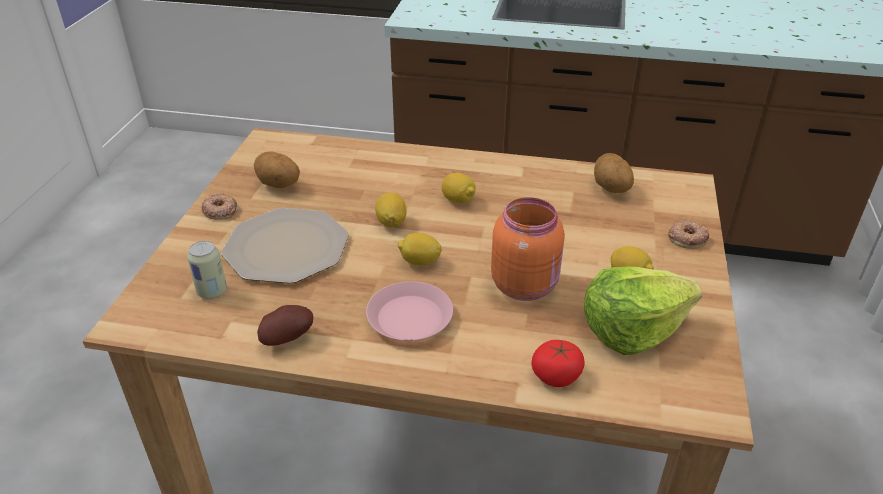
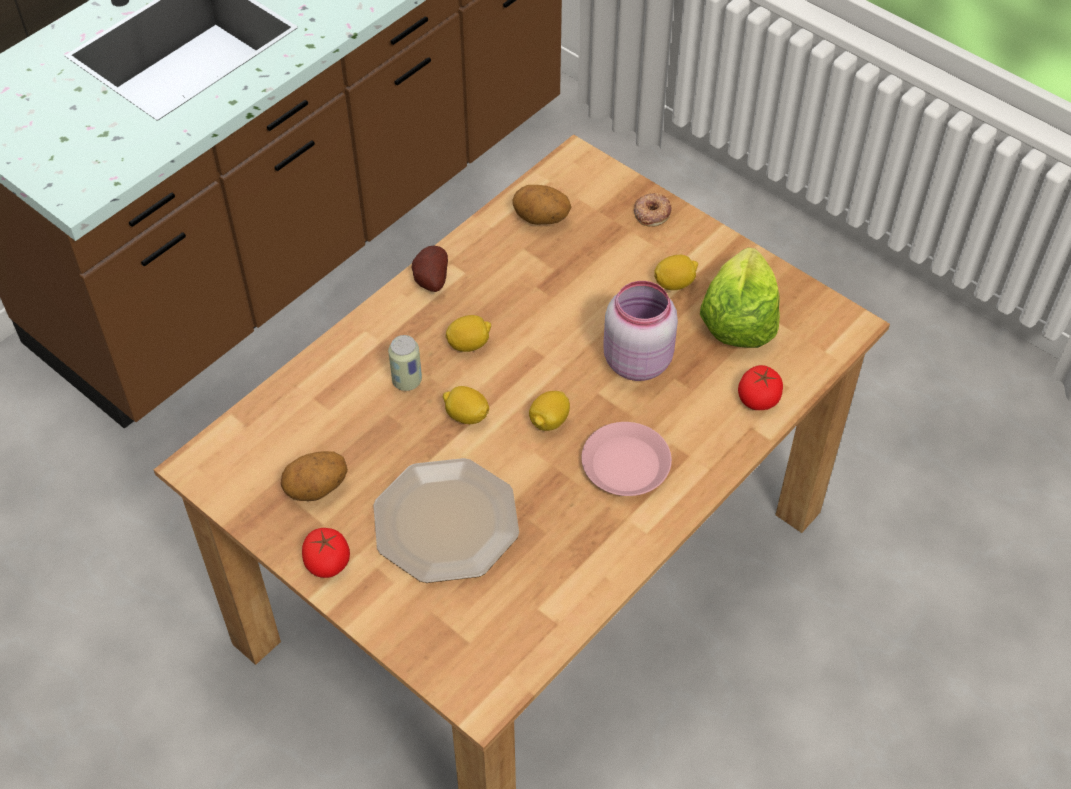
camera: 60 degrees left, 15 degrees up
(212, 291) = (478, 611): can -> can (407, 381)
(220, 210) = (327, 562): donut -> tomato
(287, 338) = (592, 569): potato -> potato (430, 281)
(525, 284) = (636, 359): orange jar -> pink jar

